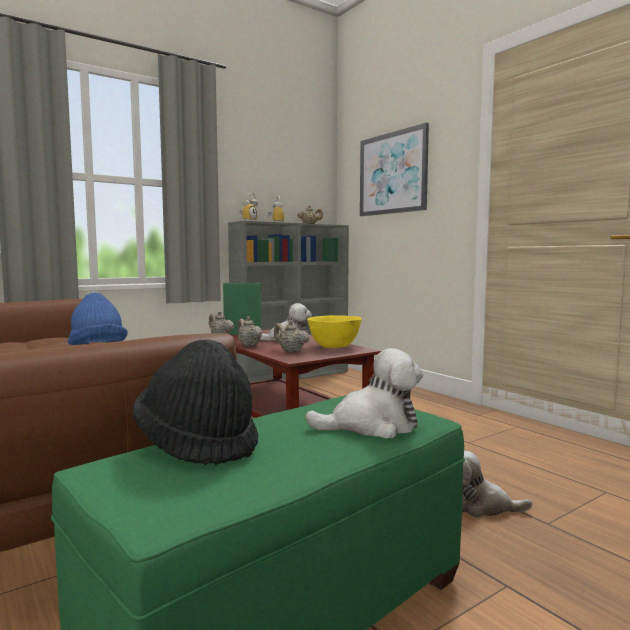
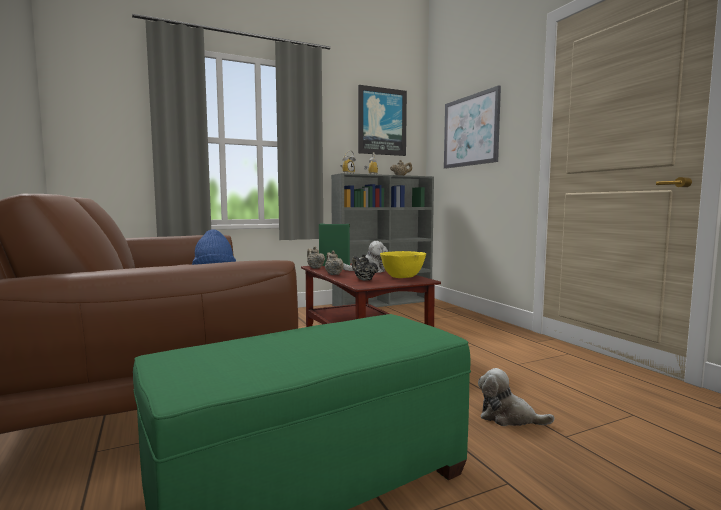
camera: 10 degrees right, 0 degrees up
(198, 444) = (243, 343): black hat -> none
(286, 159) = (382, 121): none -> picture
(290, 351) = (364, 279): beige teapot -> black teapot
(372, 426) = (387, 338): plush toy -> none

